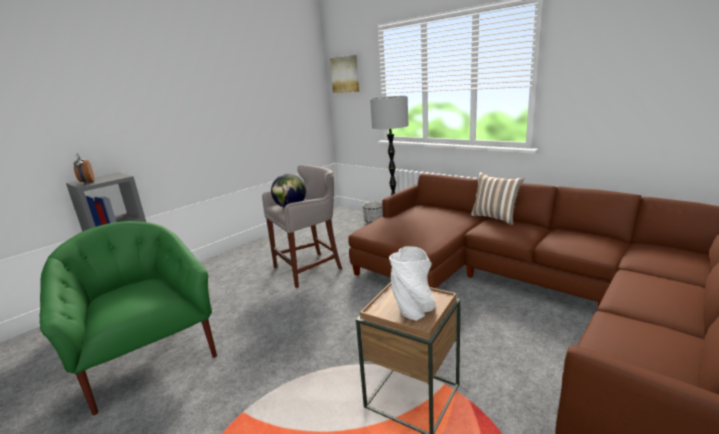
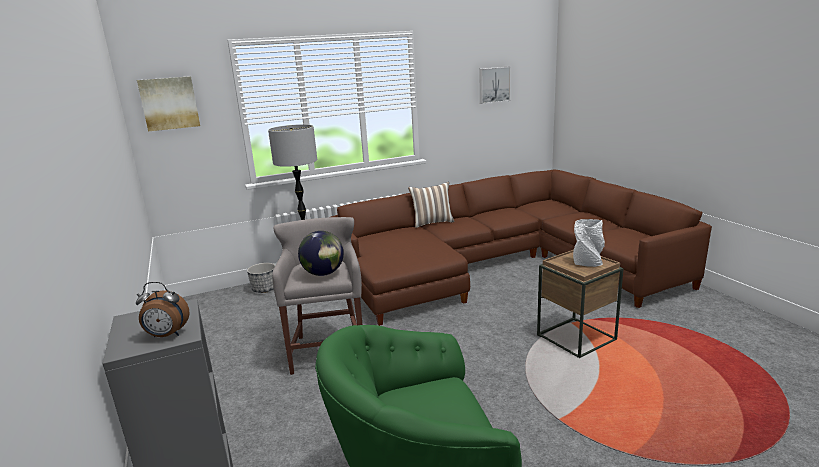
camera: 65 degrees left, 0 degrees up
(672, 59) = (494, 85): none -> picture

